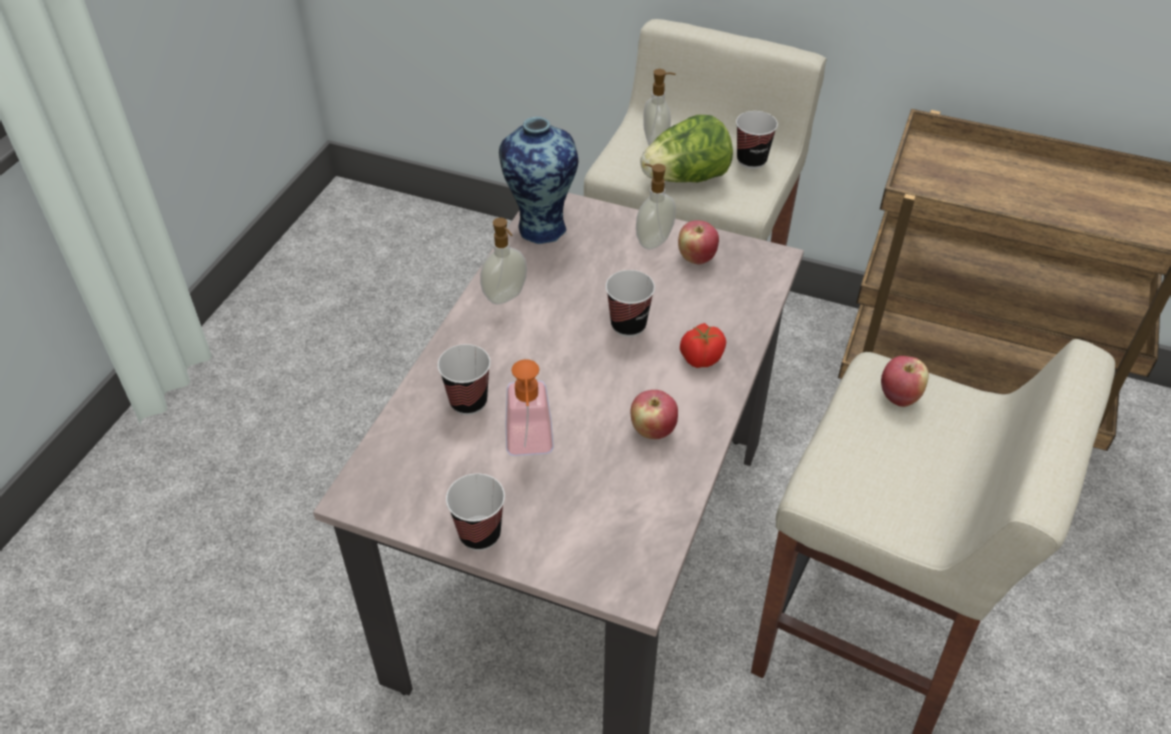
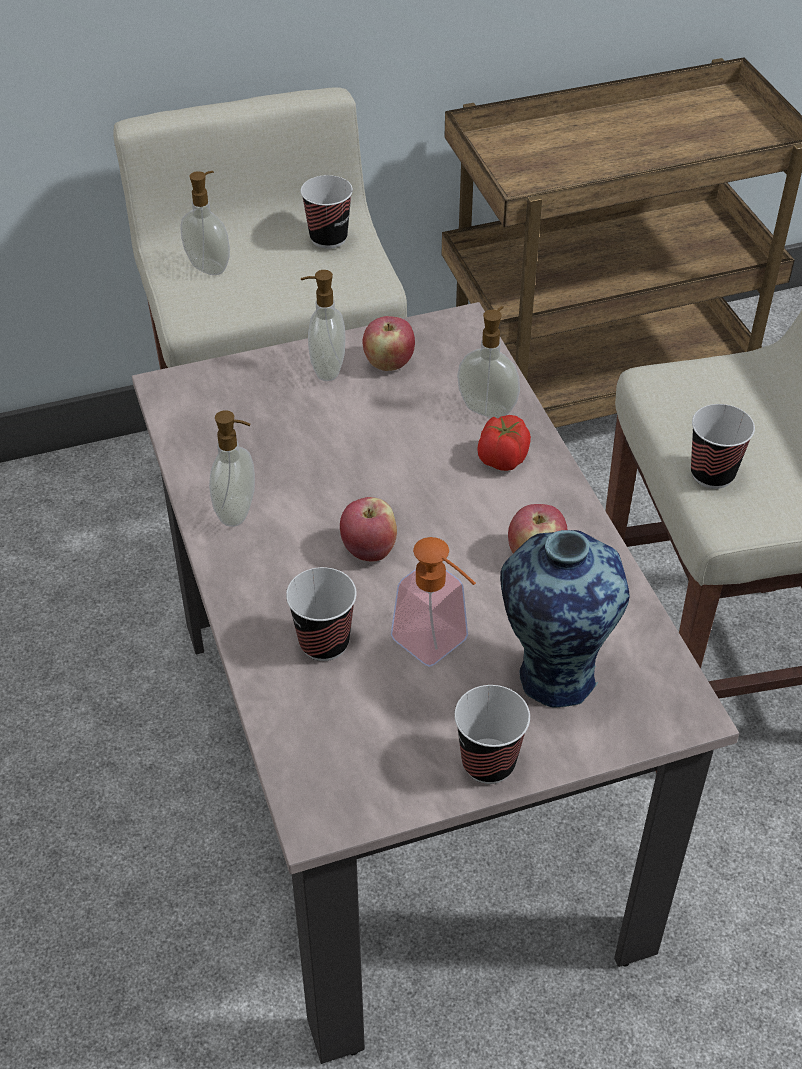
camera: 40 degrees left, 0 degrees up
(541, 226) = (190, 417): vase -> vase (553, 675)
(628, 325) = (398, 468): cup -> cup (712, 474)
(686, 178) = (282, 289): lettuce -> none
(729, 321) = (487, 408): none -> soap dispenser
(899, 396) = (699, 394): apple -> apple (369, 550)

